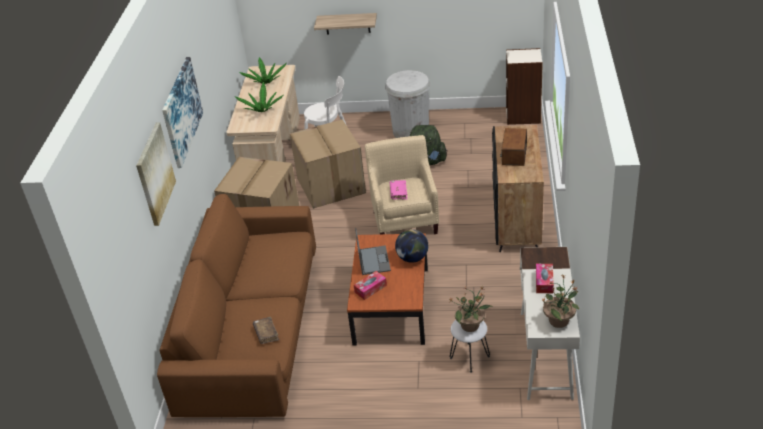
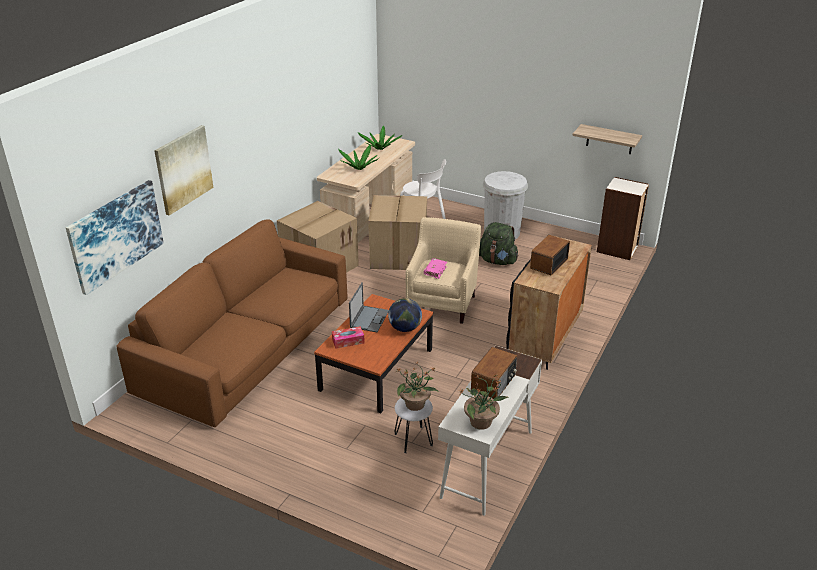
camera: 20 degrees right, 5 degrees down
(181, 111) = (249, 131): picture -> picture (116, 235)
(266, 333) = (232, 347): brown book -> none
(347, 23) = (470, 114): shelf -> shelf (609, 139)
(544, 282) = (494, 383): tissue box -> radio

